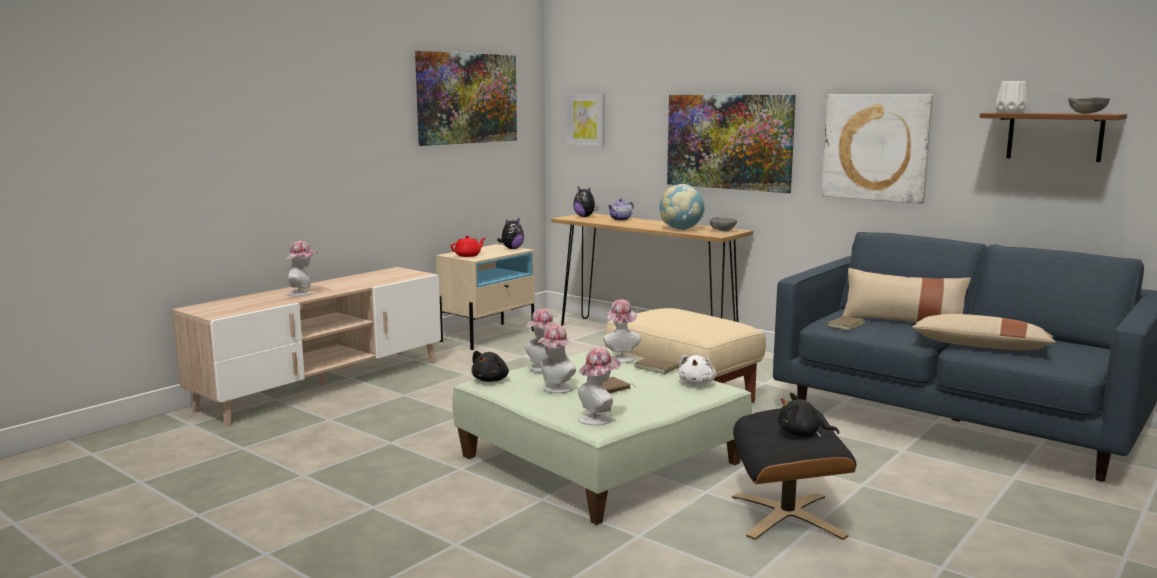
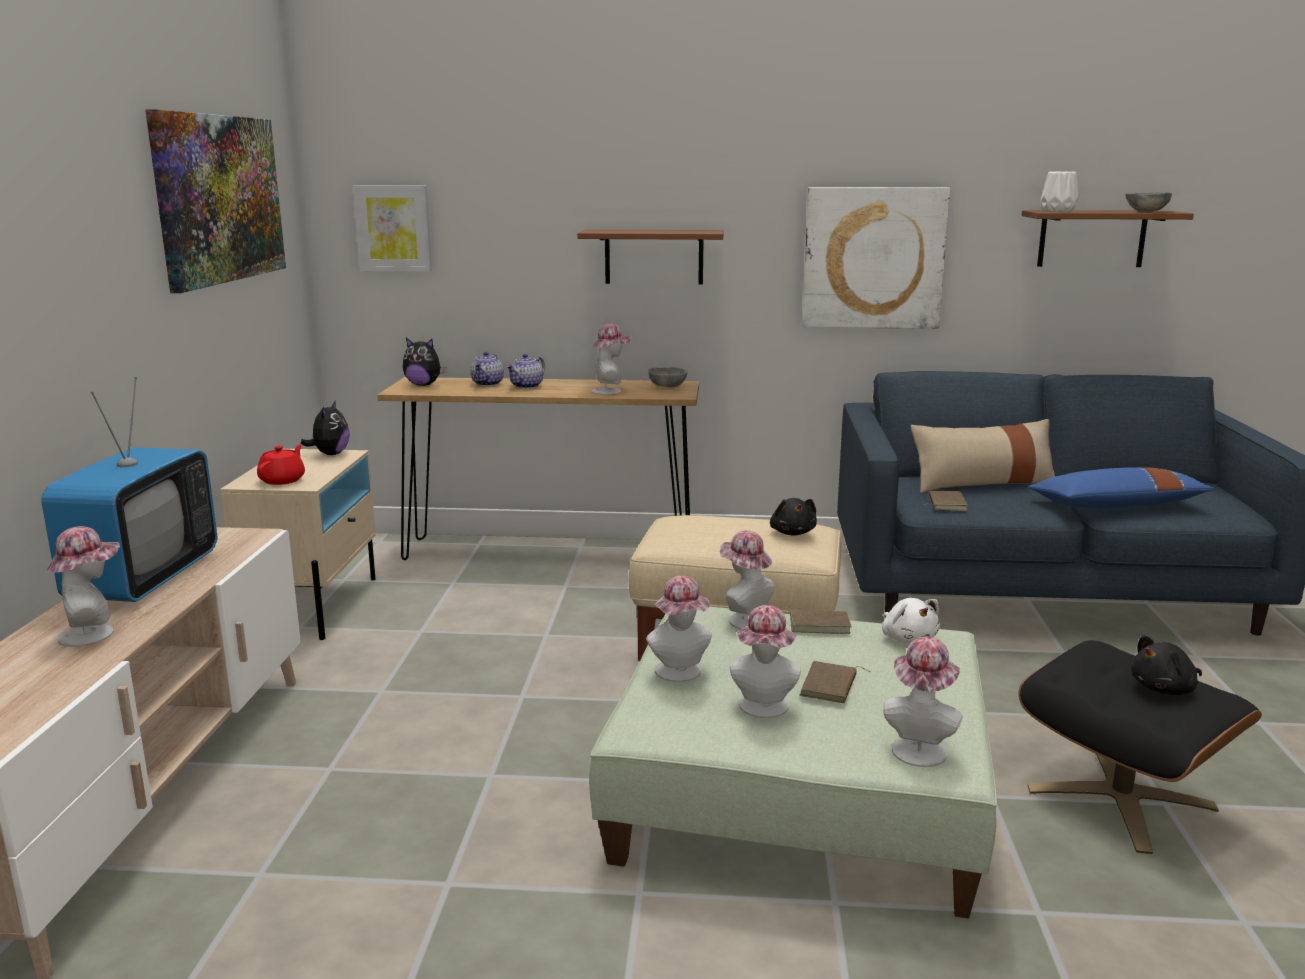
camera: 35 degrees left, 5 degrees up
(350, 281) = (144, 579): none -> television
(491, 380) = (642, 721): black plush toy -> black plush toy (792, 533)
(639, 222) = (527, 386): none -> teapot
(681, 229) = (610, 391): globe -> hat
(729, 141) = (654, 257): picture -> brown shelf
(980, 347) = (1117, 506): beige pillow -> blue pillow

